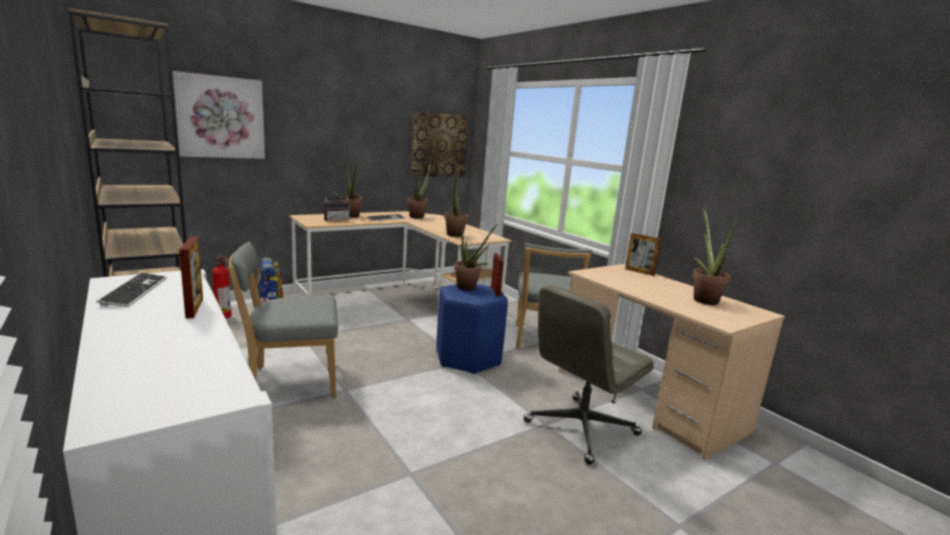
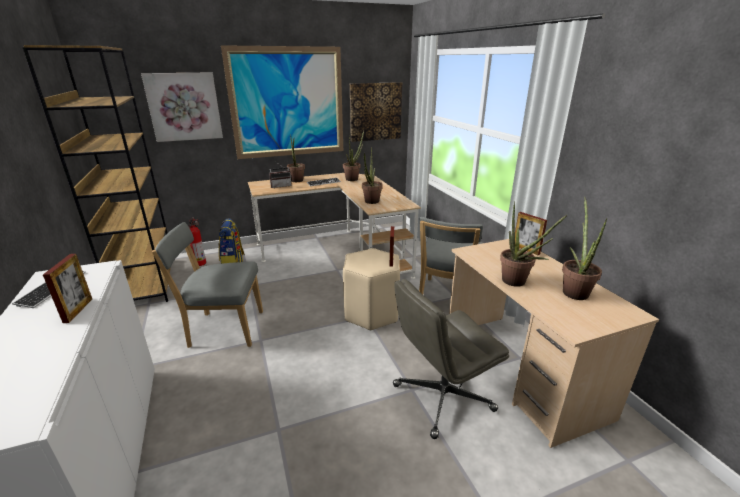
camera: 15 degrees right, 10 degrees up
(345, 126) = (288, 103): none -> picture
(467, 358) = (371, 313): blue stool -> beige stool
(469, 288) = (369, 256): potted plant -> potted plant (517, 283)

